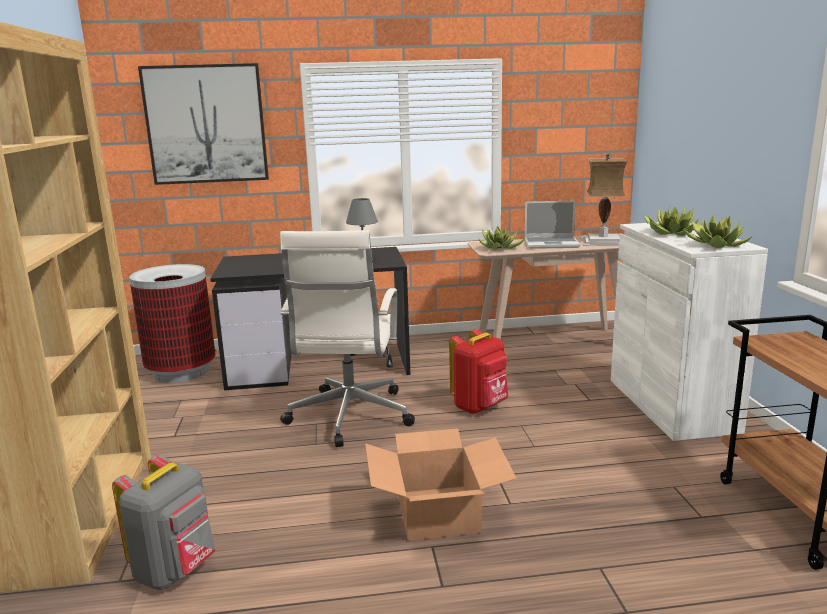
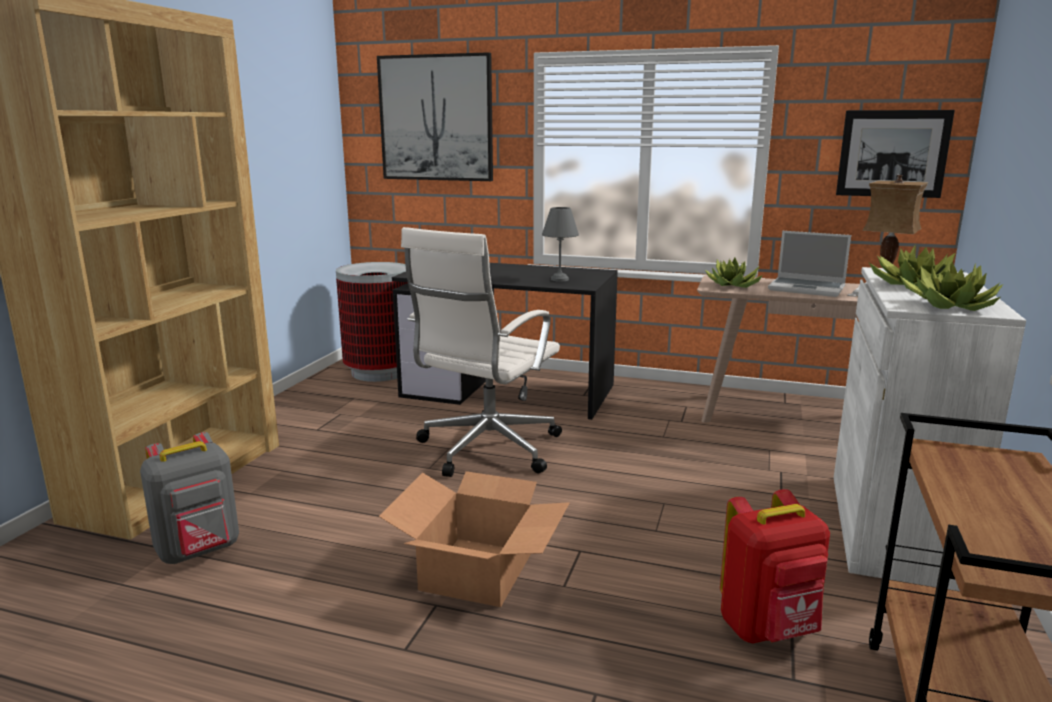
camera: 25 degrees right, 0 degrees up
(480, 407) = (636, 471): red backpack -> red backpack (769, 629)
(586, 138) = (892, 153): none -> picture

